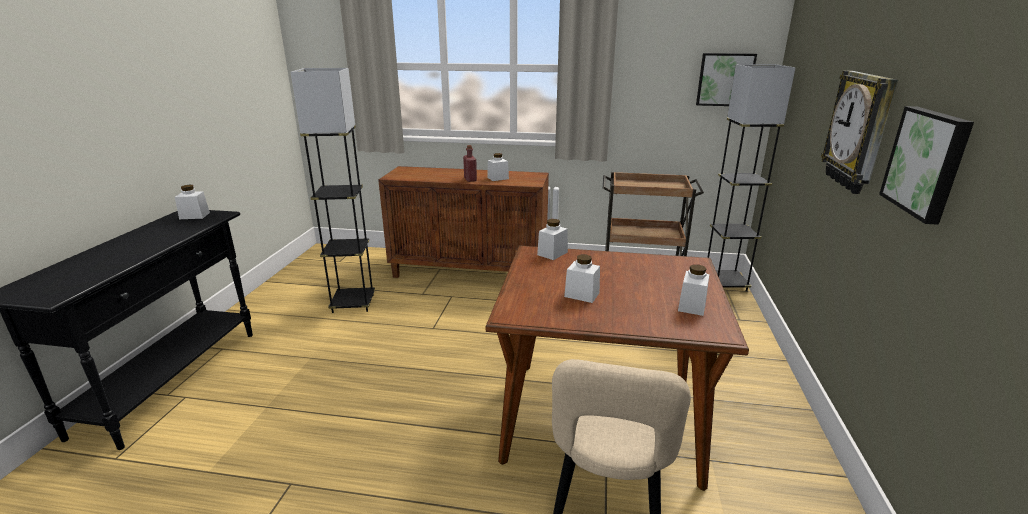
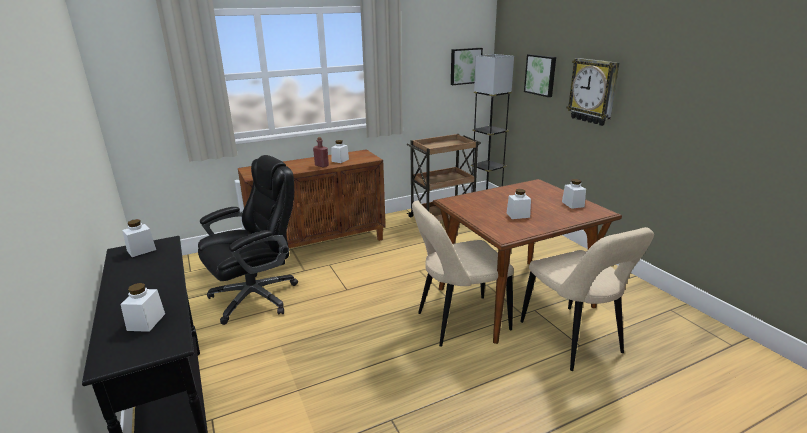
camera: 35 degrees left, 0 degrees up
(353, 304) = (256, 297): grey floor lamp -> black office chair
(493, 415) = (458, 322): none -> beige chair
(552, 253) = (462, 199): white jar -> white jar (146, 322)
(927, 162) = (654, 103): picture -> picture (541, 75)

